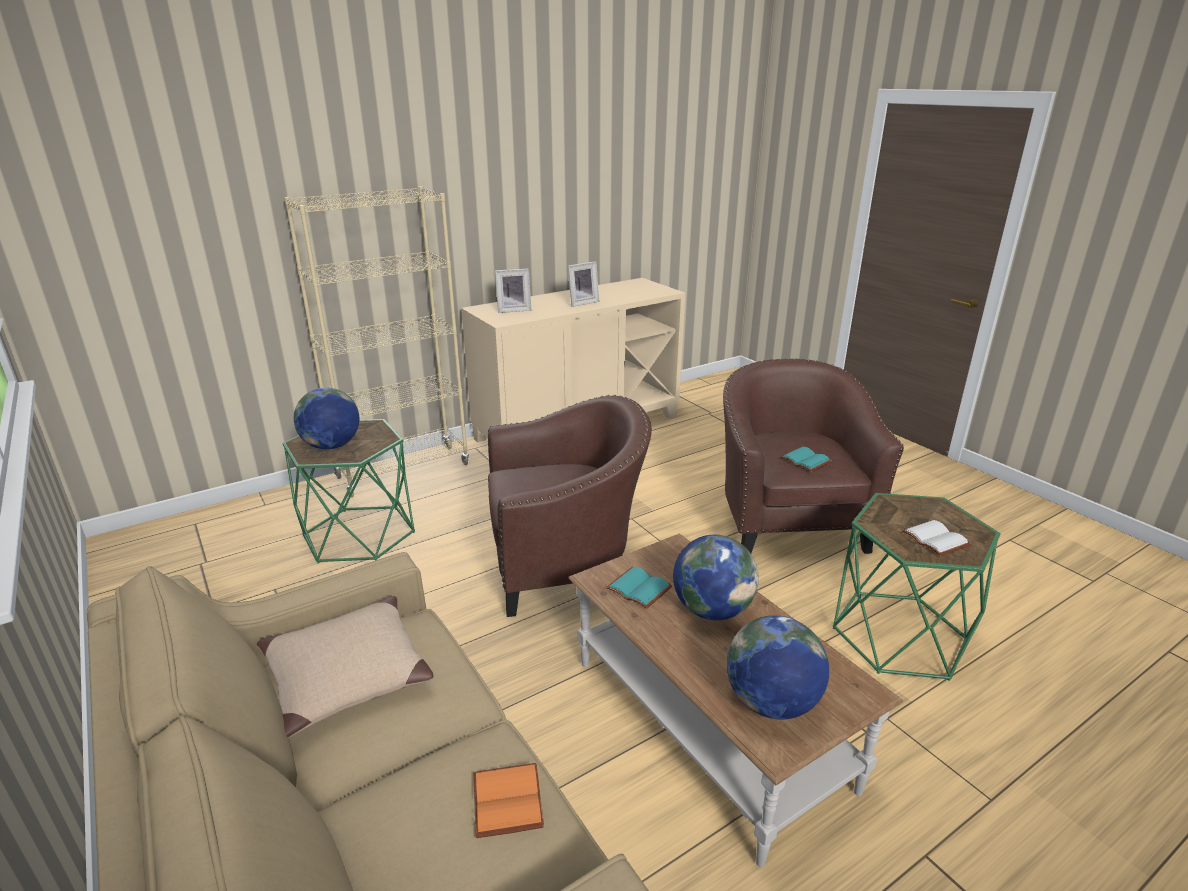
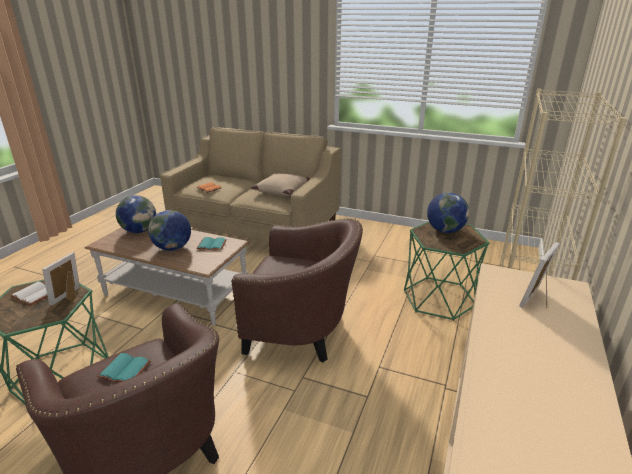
camera: 145 degrees right, 0 degrees up
(566, 566) = (302, 331): brown armchair -> brown armchair turned 120 degrees counterclockwise
(582, 302) = (513, 358): picture frame -> picture frame (70, 297)

